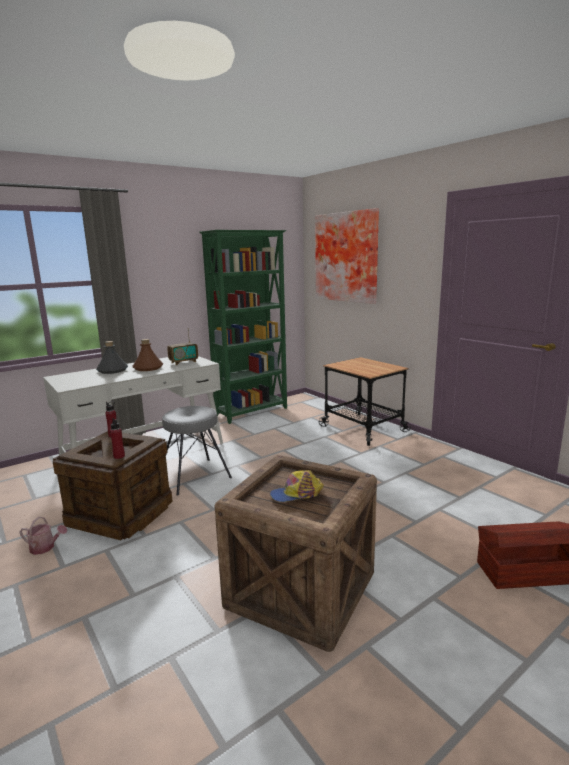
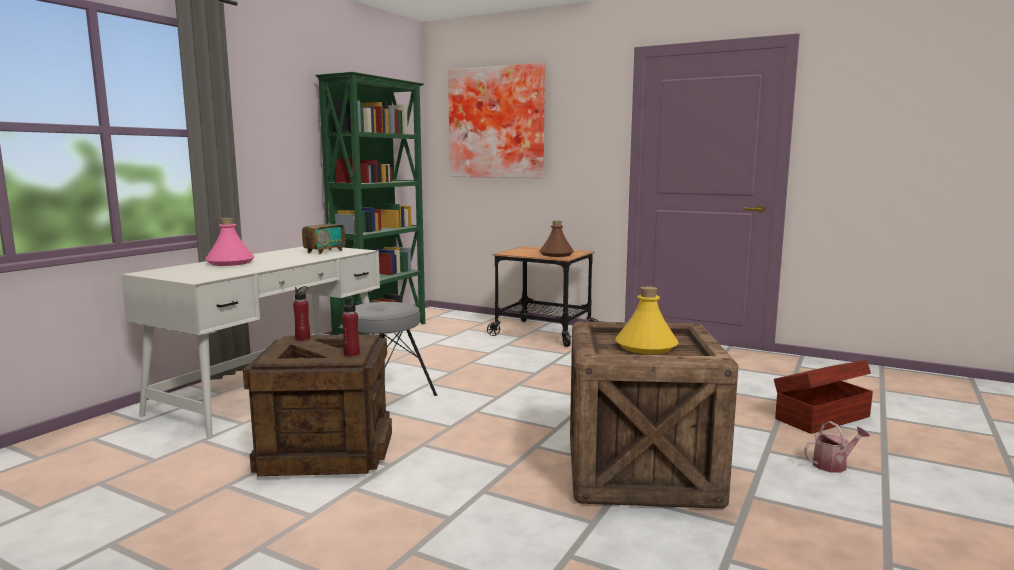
camera: 25 degrees left, 5 degrees down
(45, 548) = (254, 504): watering can -> watering can (833, 464)
(112, 370) = (230, 263): grey bottle -> pink bottle
(148, 368) = (282, 258): brown bottle -> brown bottle (556, 254)
(297, 494) = (646, 347): cap -> yellow bottle

